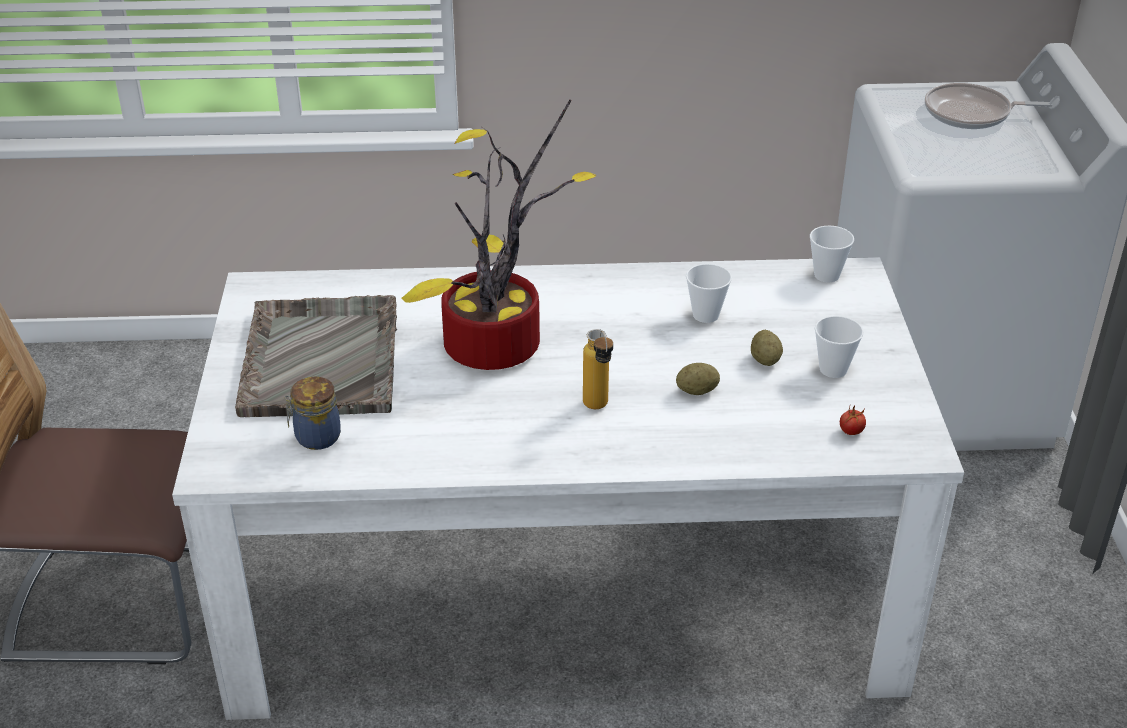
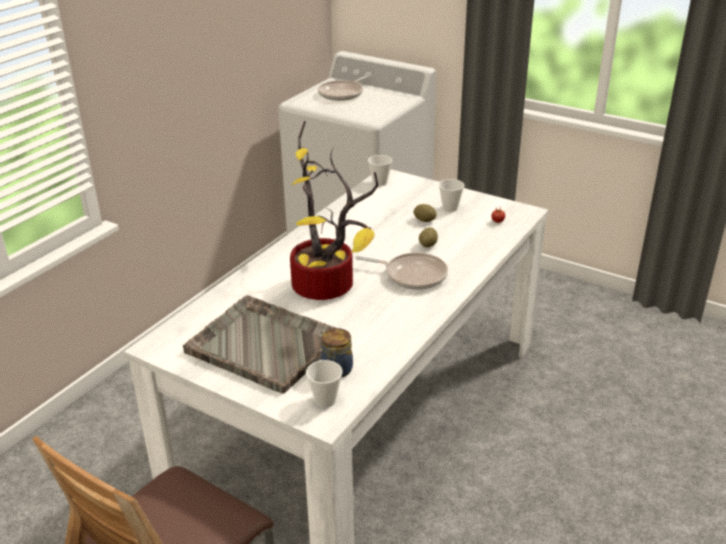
camera: 55 degrees left, 5 degrees down
(598, 409) = (412, 275): bottle -> frying pan
(706, 315) = (372, 221): cup -> cup (325, 400)

